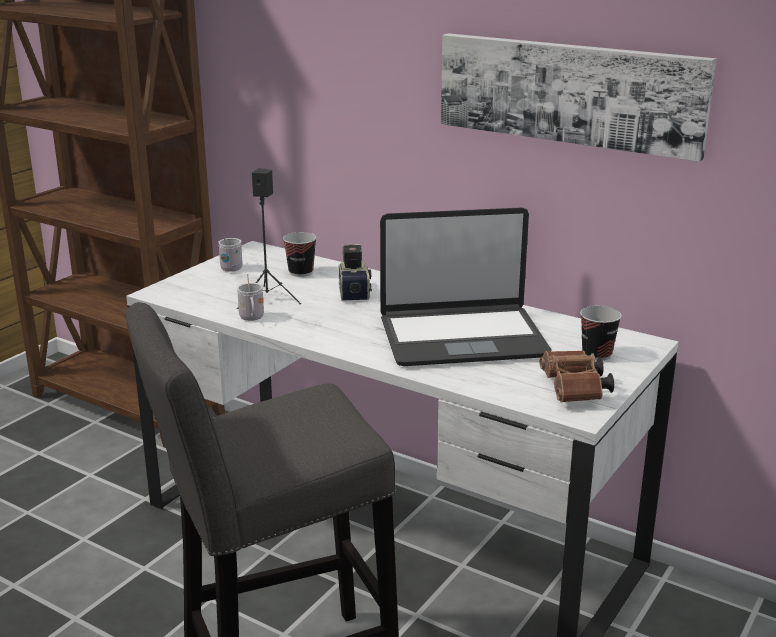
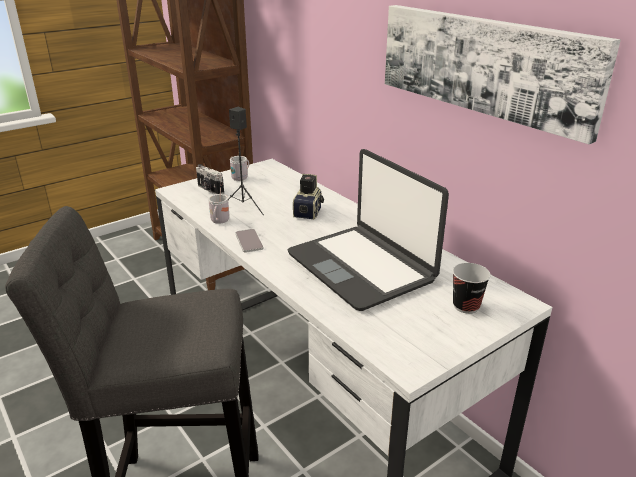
camera: 20 degrees right, 5 degrees up
(204, 286) = (209, 190): none -> camera
(301, 272) = (284, 188): cup -> none
(309, 333) = (249, 241): none -> phone
(462, 337) = (361, 267): laptop -> laptop turned 45 degrees clockwise
(574, 391) = (420, 341): brown binoculars -> none

